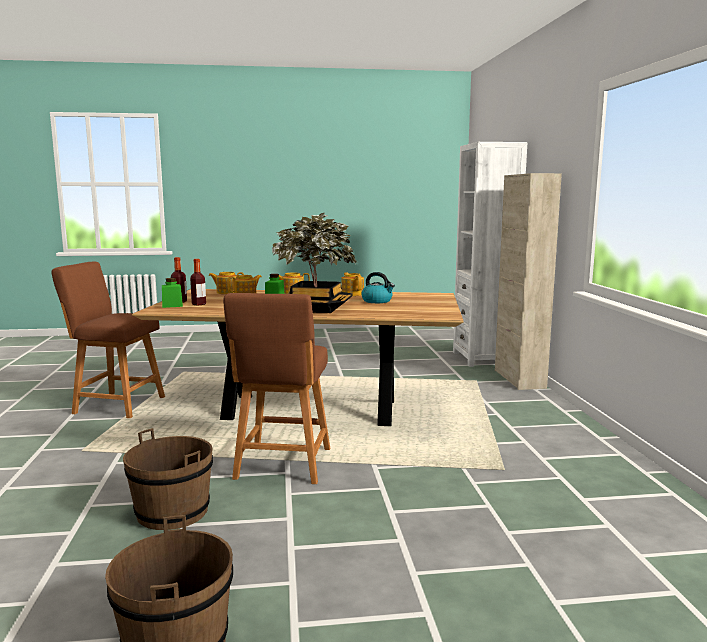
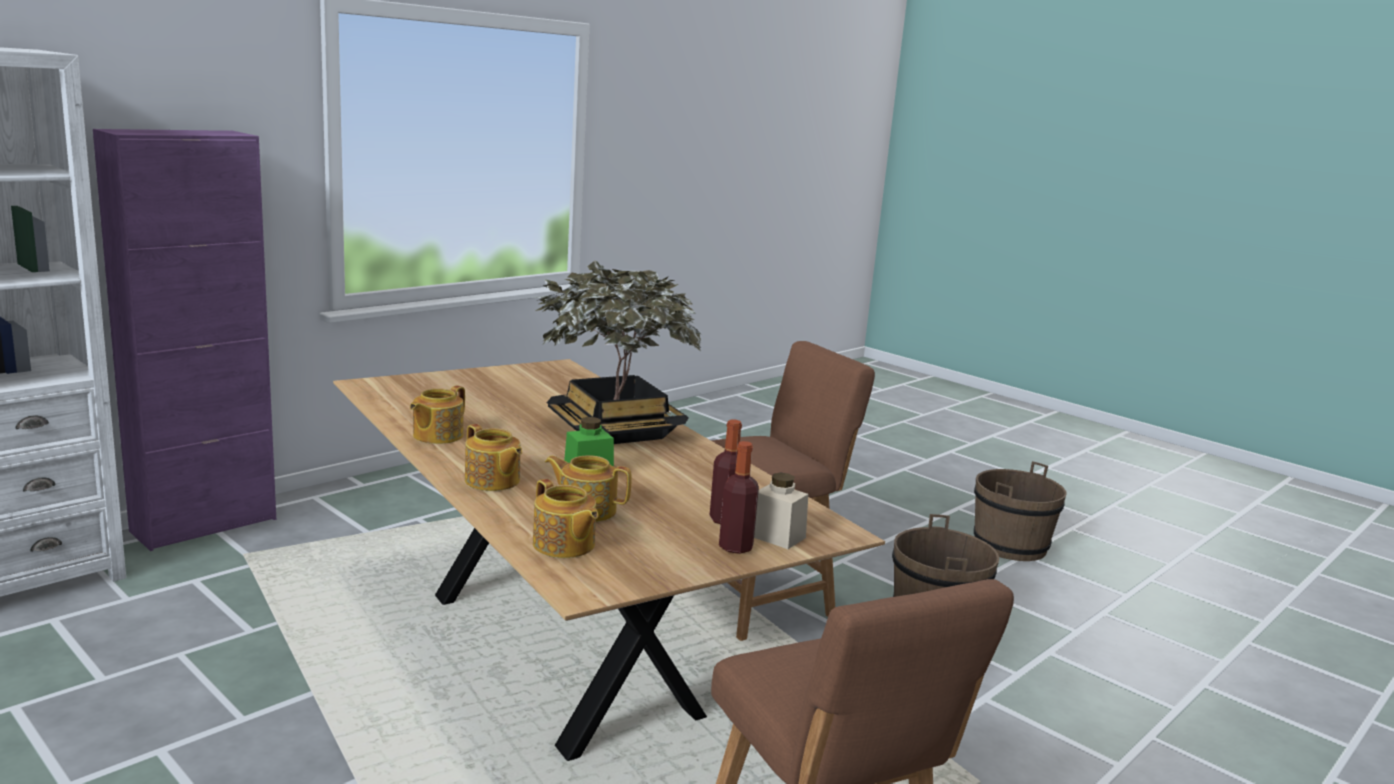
camera: 130 degrees left, 5 degrees up
(172, 305) = (777, 536): green jar -> beige jar
(377, 301) = (491, 409): kettle -> none
(519, 379) = (204, 525): beige cabinet -> purple cabinet

